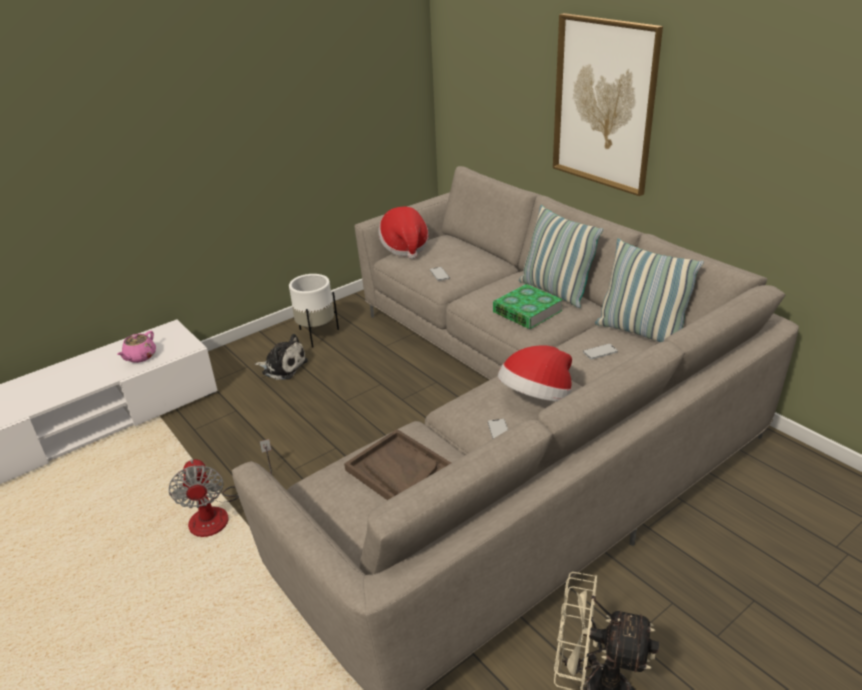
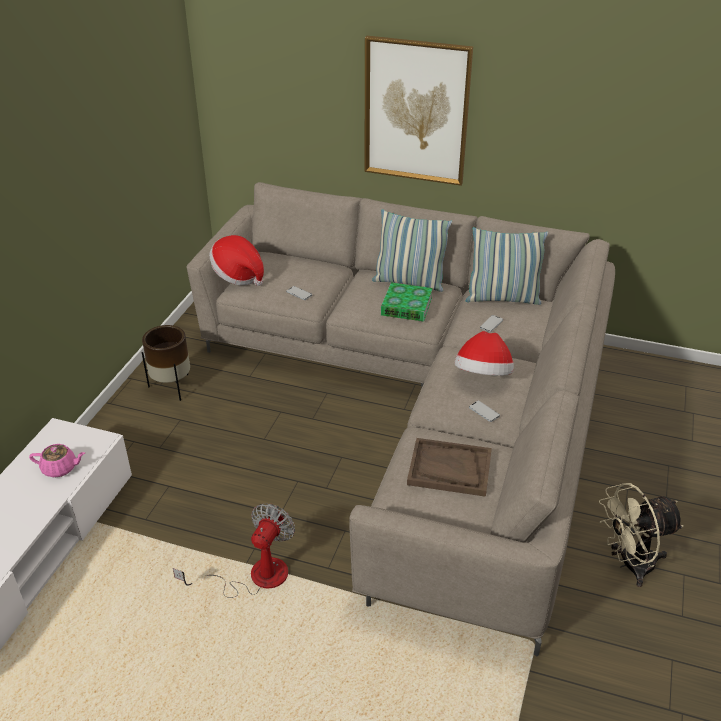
camera: 35 degrees left, 5 degrees up
(140, 357) = (60, 468): pink teapot -> pink teapot turned 75 degrees counterclockwise
(220, 513) = (254, 577): fan -> fan turned 105 degrees counterclockwise
(282, 367) = (170, 429): plush toy -> none
(317, 335) = (172, 387): white planter -> brown planter

